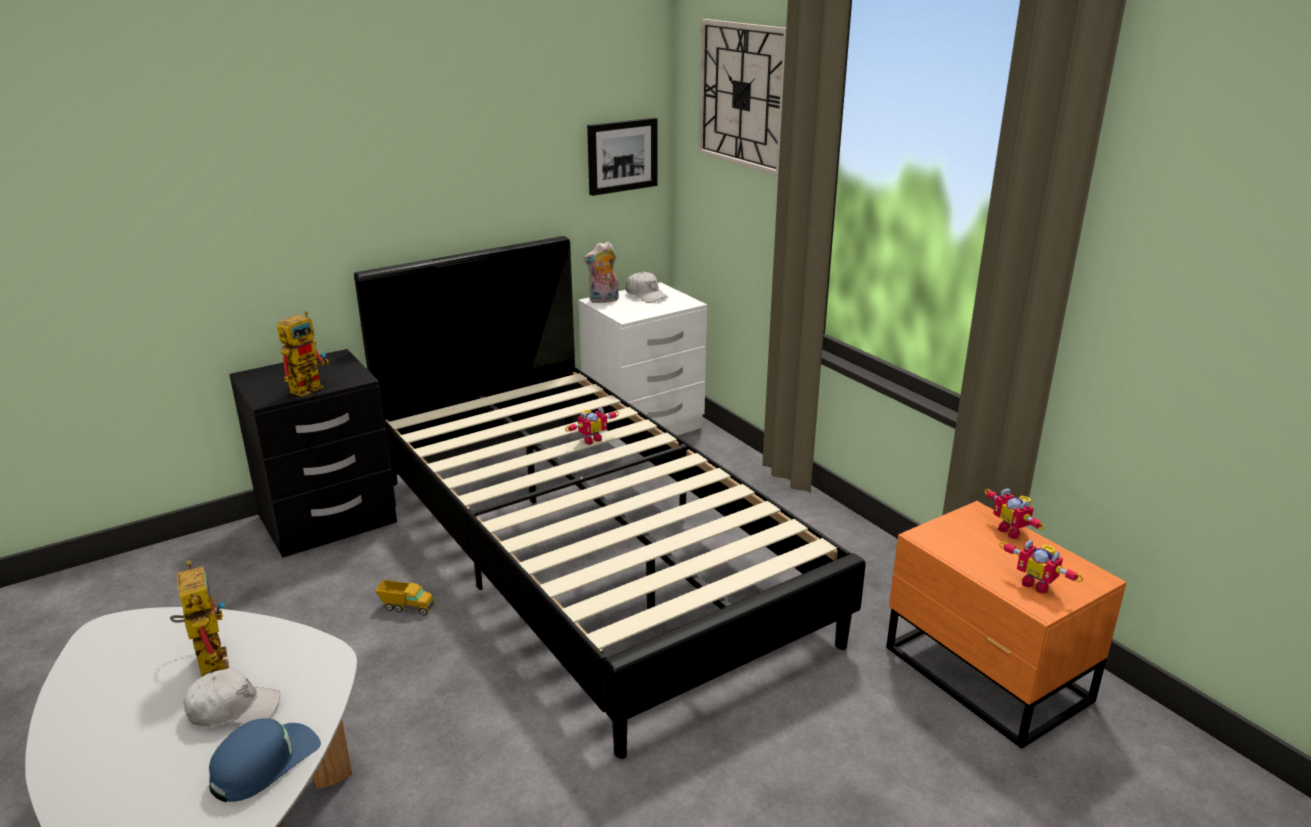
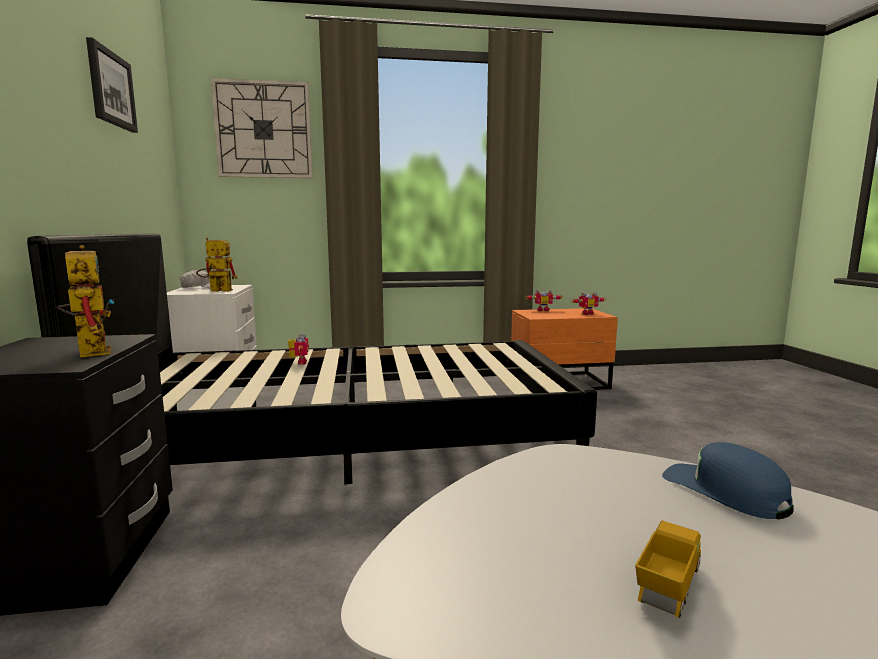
camera: 65 degrees left, 15 degrees down
(208, 658) = (526, 516): toy robot -> toy robot (216, 291)
(233, 709) = (634, 504): white cap -> none
(406, 607) = (329, 526): toy truck -> toy truck (668, 589)
(603, 300) = (180, 292): plush toy -> none
(621, 155) = (161, 175): picture -> picture (111, 89)

